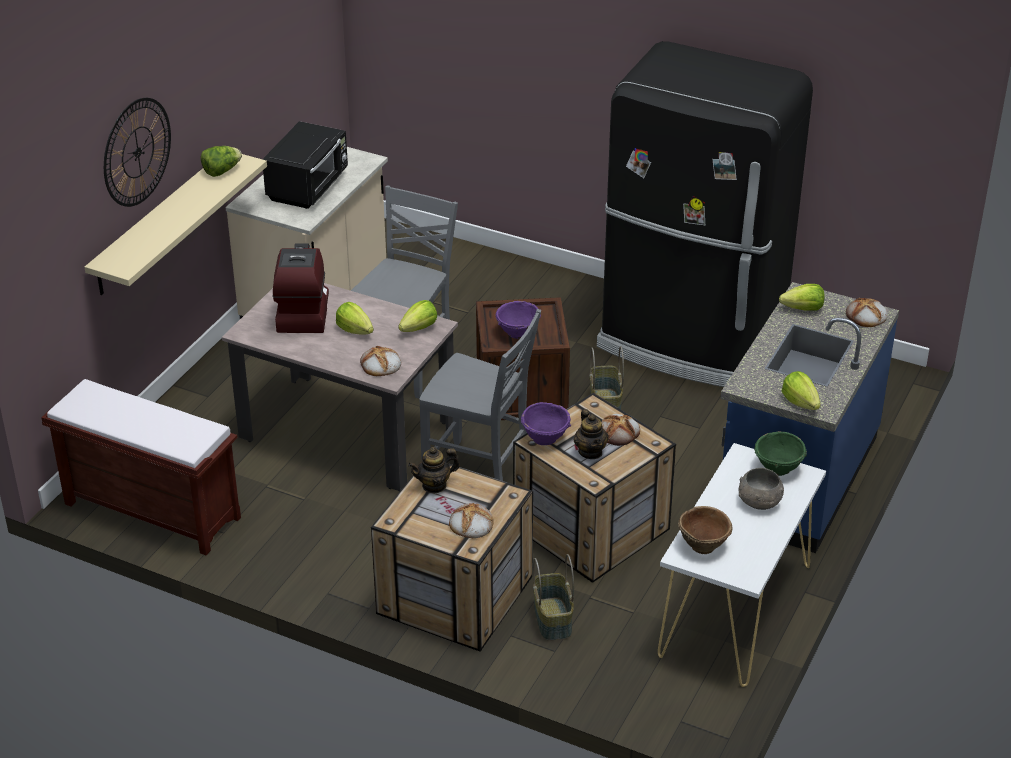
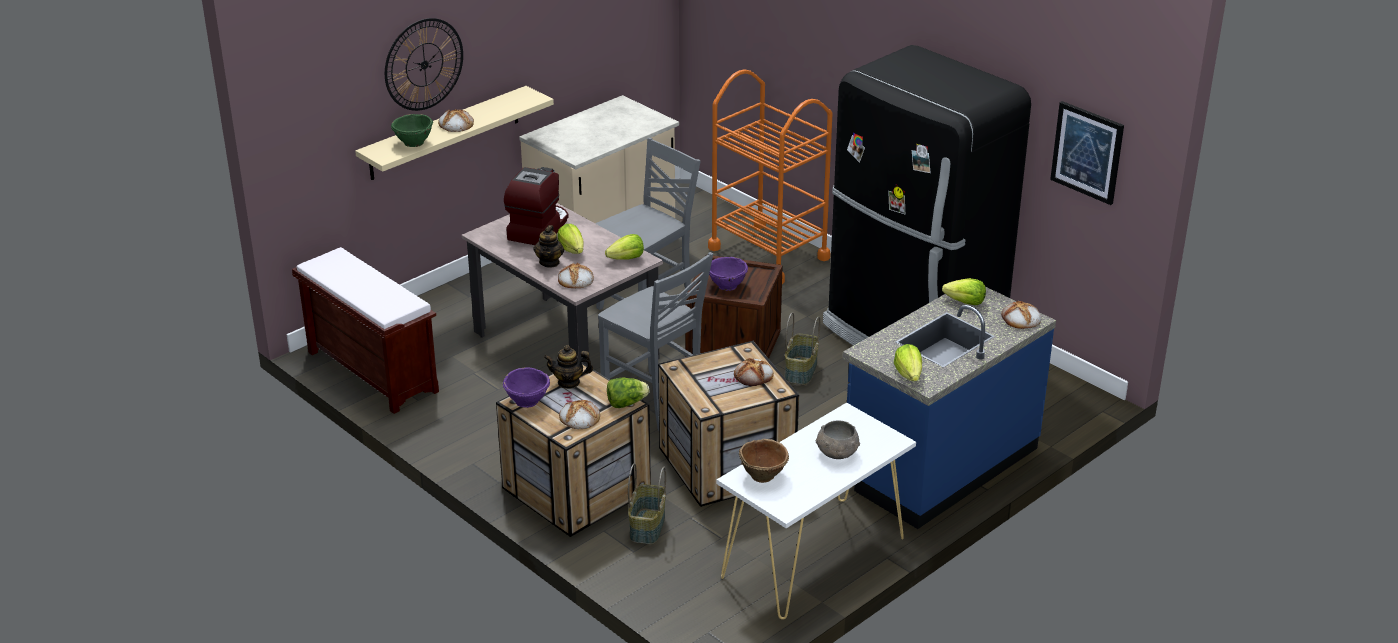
camera: 20 degrees right, 5 degrees down
(179, 212) = (455, 124): none -> bread
(221, 171) = (511, 101): lettuce -> lettuce (626, 403)
(309, 187) = (597, 133): black microwave -> none
(497, 278) = (768, 253): none -> orange cart
(545, 438) = (687, 366): purple bowl -> purple bowl (528, 401)
(590, 452) = (719, 385): teapot -> teapot (549, 262)
(778, 469) = (872, 431): green bowl -> green bowl (413, 143)
(879, 129) = (1087, 152): none -> picture

